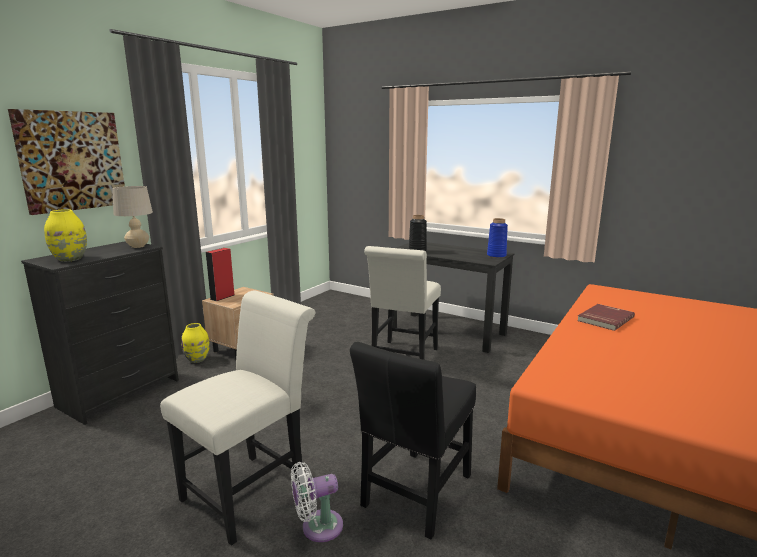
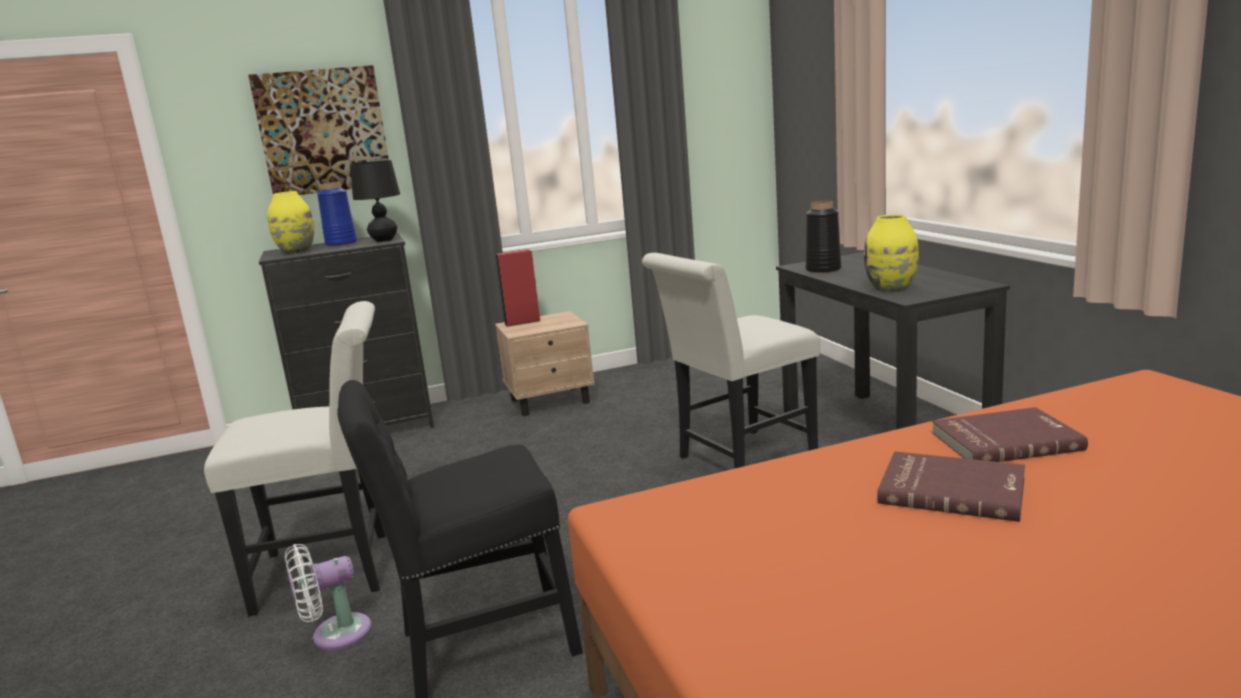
camera: 40 degrees right, 0 degrees up
(138, 246) = (384, 240): beige table lamp -> black table lamp
(197, 359) = (483, 406): yellow vase -> yellow vase (891, 289)
(318, 527) = (335, 635): white fan -> white fan turned 45 degrees counterclockwise
(496, 255) = (954, 287): blue vase -> blue vase (341, 243)
(627, 341) = (952, 490): none -> red book

